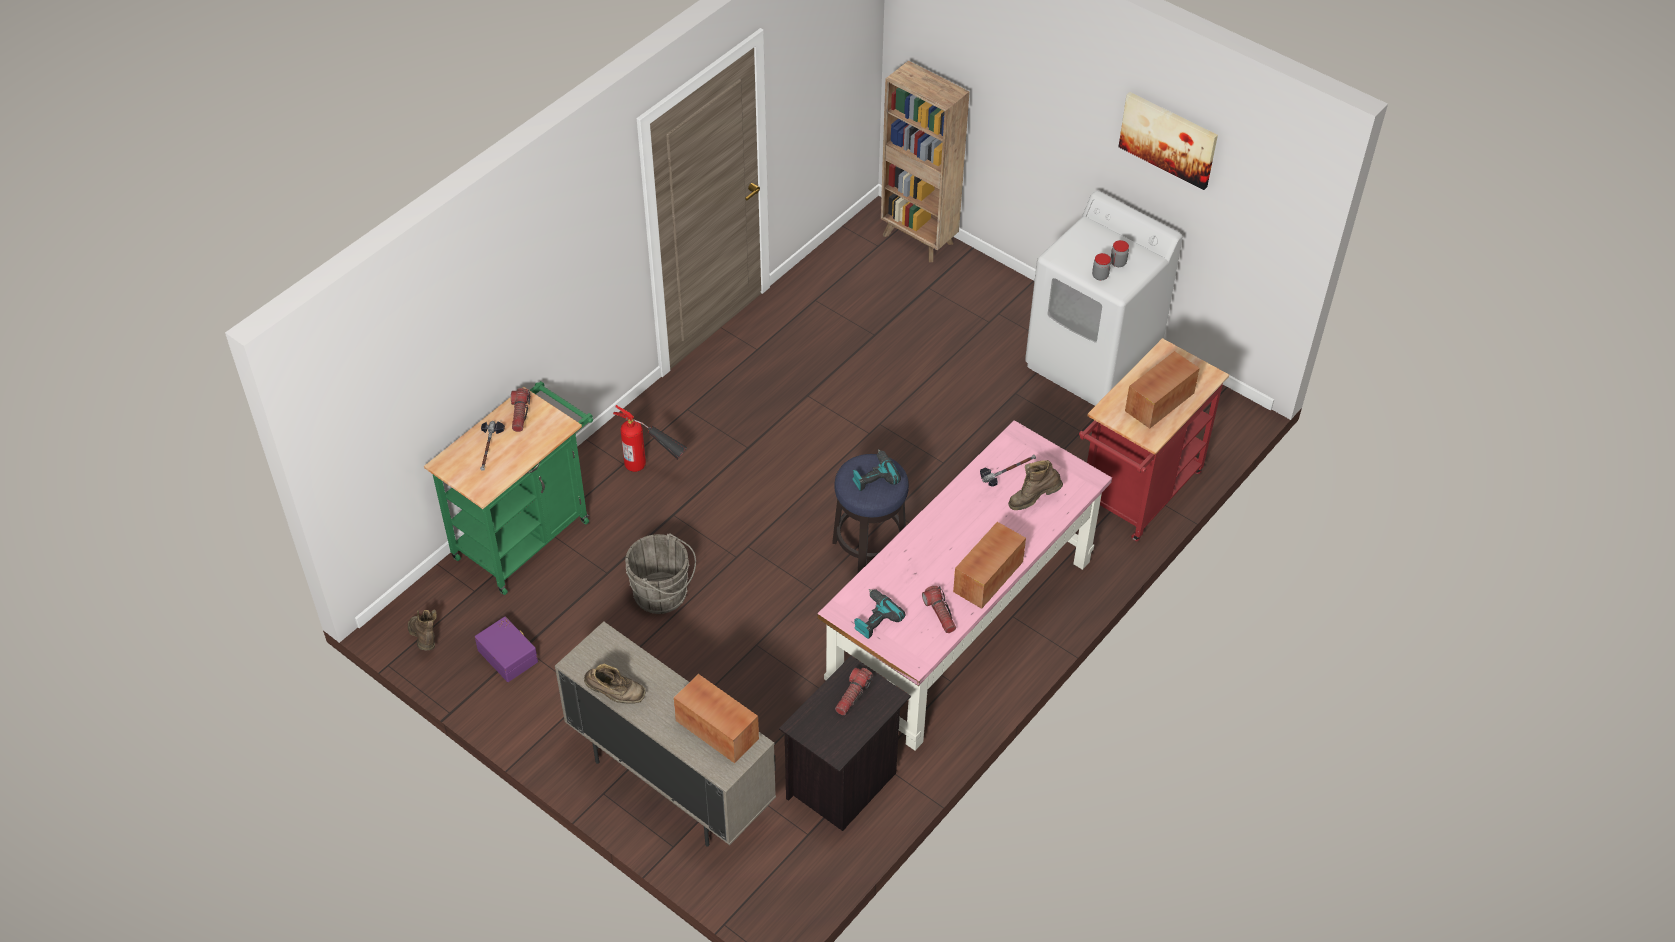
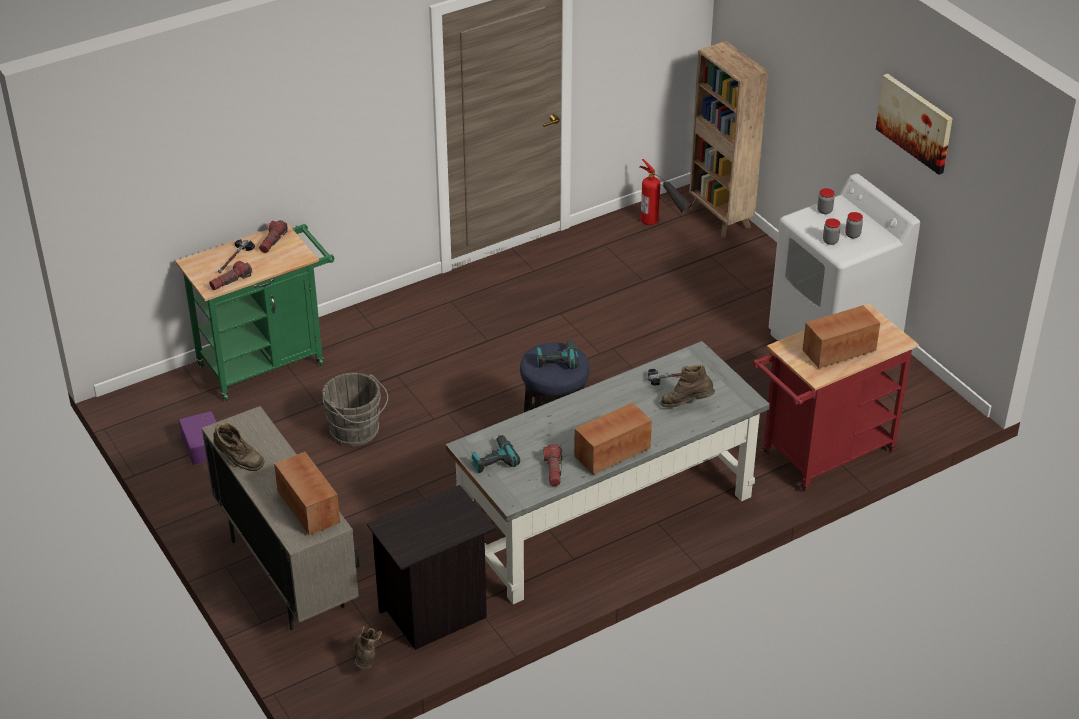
camera: 20 degrees right, 10 degrees down
(425, 640) = (143, 418): brown boot -> brown boot (366, 660)
(653, 470) = (397, 339): fire extinguisher -> fire extinguisher (662, 227)
(852, 695) = (444, 515): flashlight -> flashlight (231, 281)
(961, 625) = (605, 518): pink desk -> grey desk
(1078, 240) = (824, 210): none -> jar

